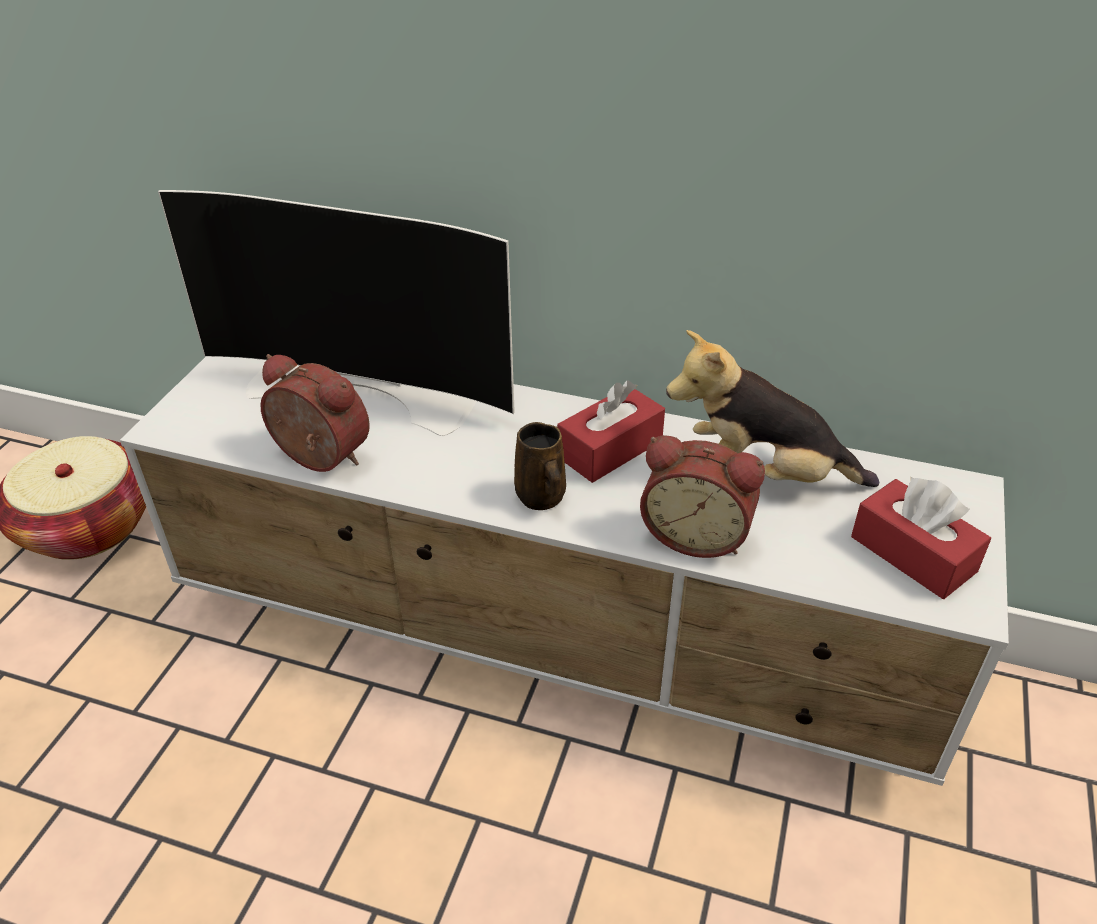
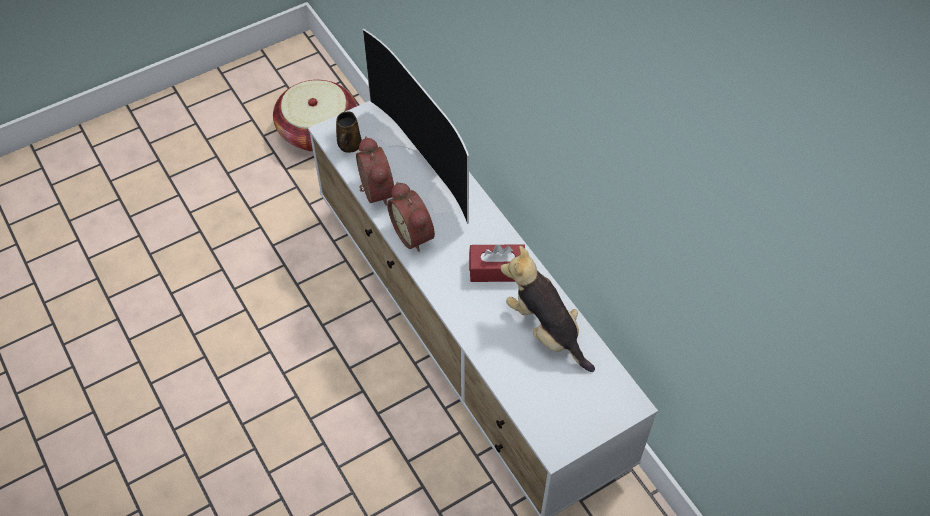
camera: 40 degrees right, 15 degrees up
(541, 498) = (442, 274): brown mug -> brown mug (349, 146)
(696, 534) = (485, 337): alarm clock -> alarm clock (415, 233)
(913, 554) = (563, 412): red tissue box -> none

